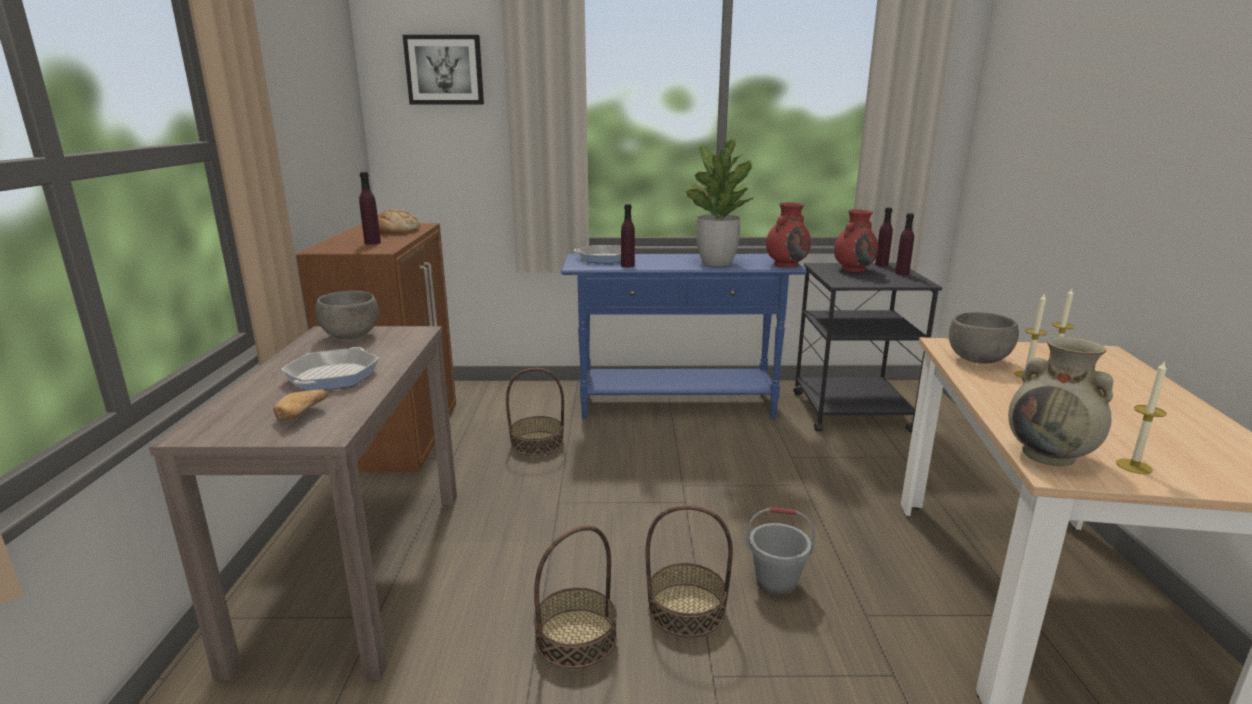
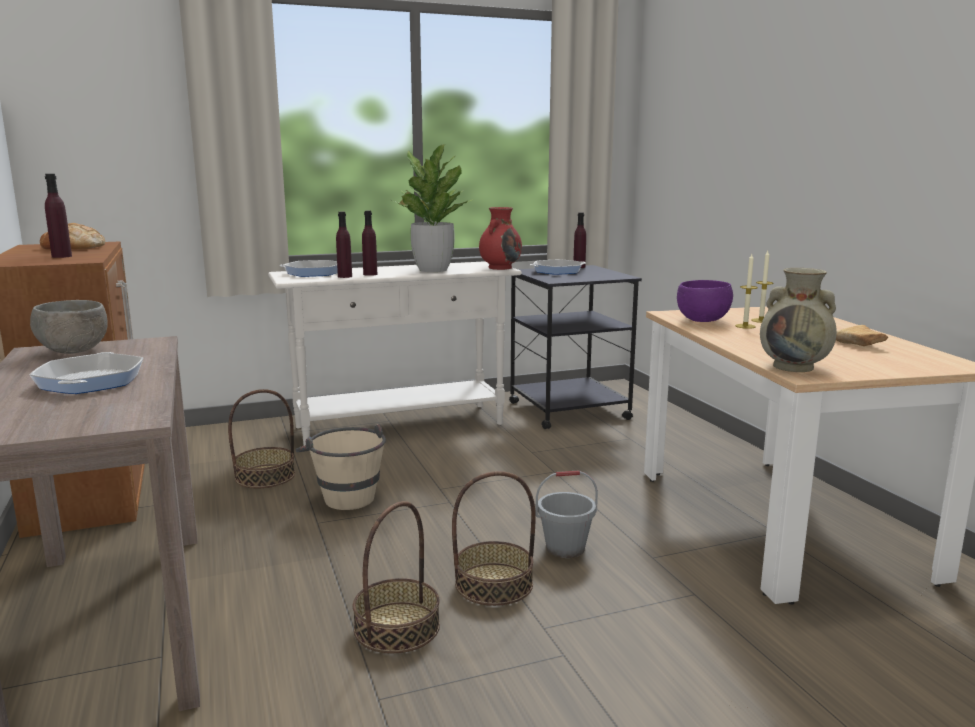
camera: 20 degrees left, 5 degrees down
(297, 417) = (85, 413): bread -> bread (862, 345)
(444, 70) = (109, 72): picture -> none
(594, 476) = (345, 495): none -> beige bucket
(677, 406) = (401, 426): blue console table -> white console table
(853, 269) = (557, 271): red vase -> frying pan
(902, 273) = (601, 271): purple bottle -> purple bottle (370, 274)
(977, 360) = (702, 320): grey bowl -> purple bowl
(1134, 466) = (853, 366): candle -> none

